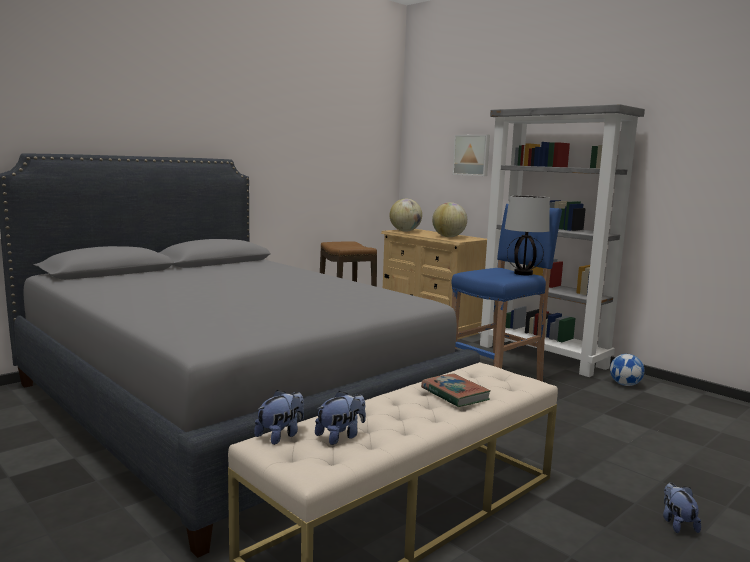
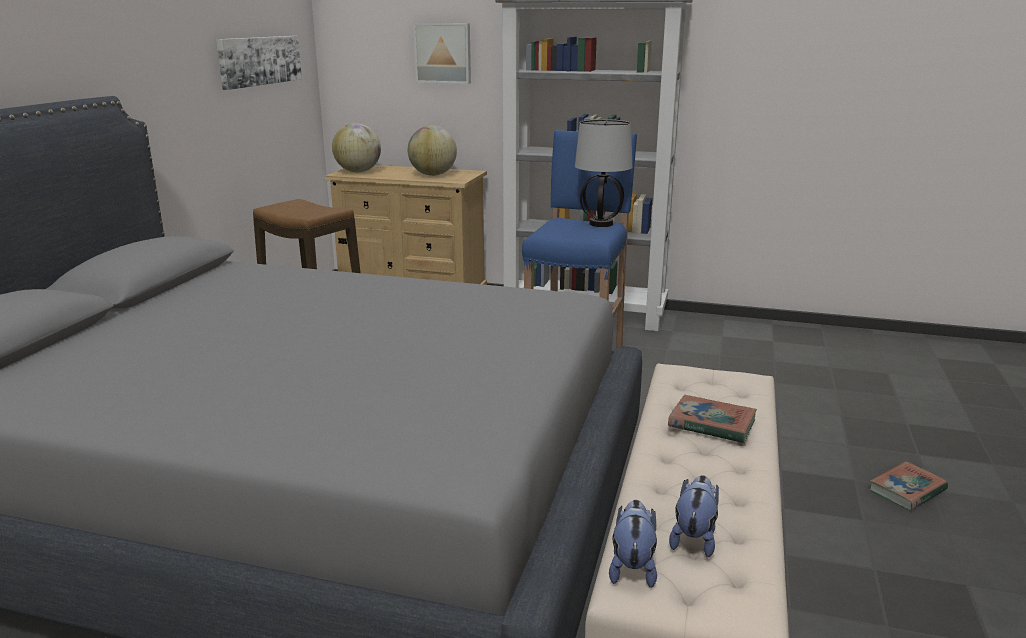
camera: 30 degrees left, 10 degrees up
(349, 154) = (259, 61): none -> picture
(625, 385) = (699, 332): football -> none
(677, 523) = (907, 490): plush toy -> book

